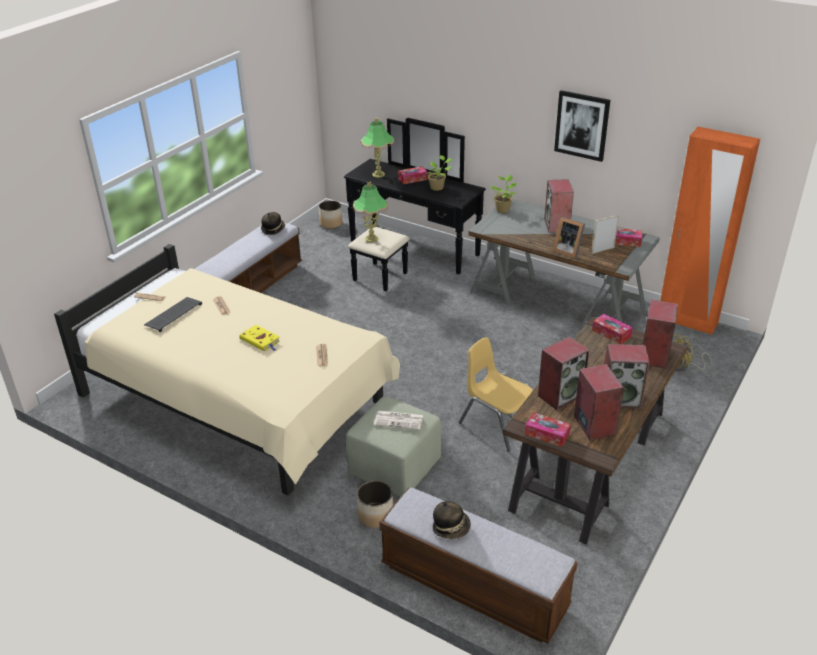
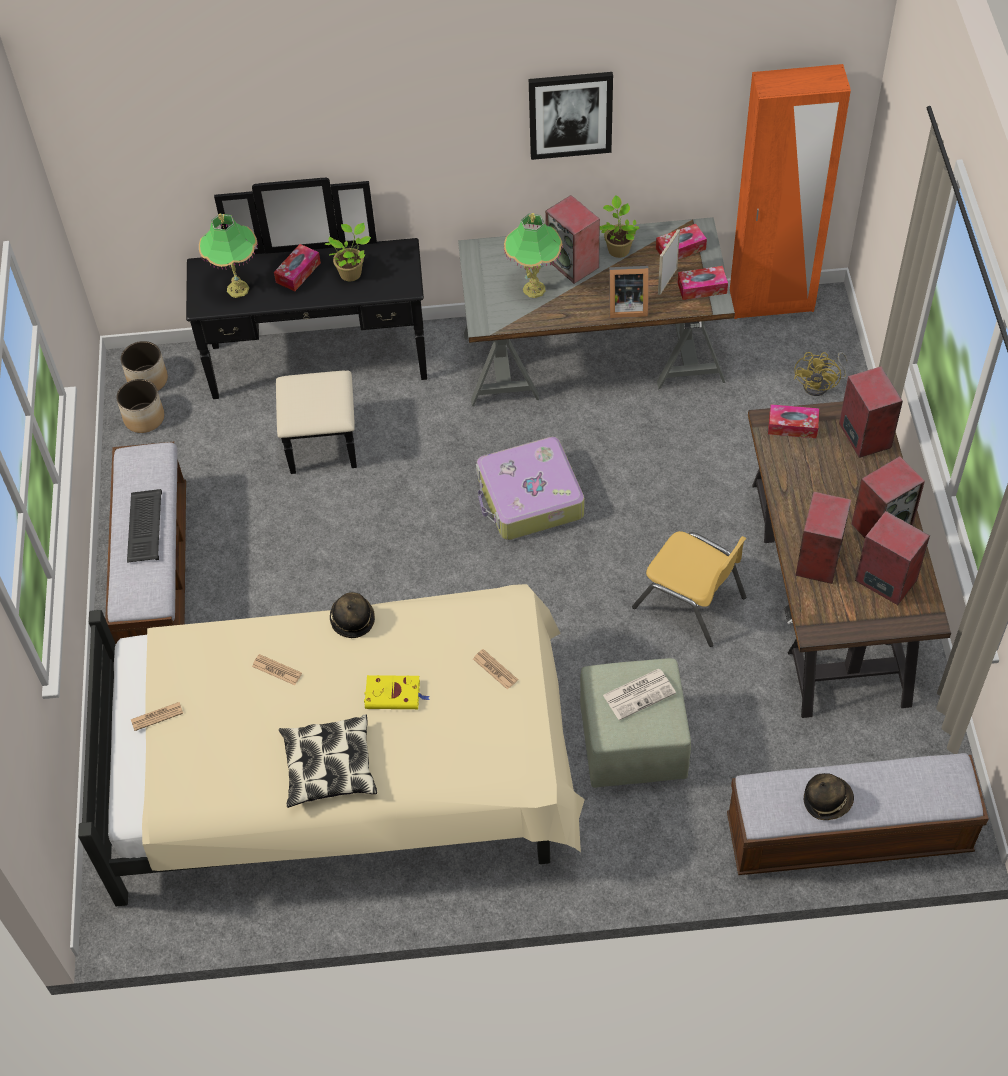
camera: 35 degrees left, 20 degrees up
(173, 314) = (227, 725): keyboard -> keyboard (144, 526)
(194, 352) = (329, 767): none -> pillow
(273, 229) = (146, 469): hat -> hat (352, 619)
(371, 239) = (307, 406): table lamp -> table lamp (534, 289)
(376, 516) = (672, 821): planter -> planter (144, 418)
(458, 340) = (529, 498): none -> suitcase
(498, 423) = (690, 602): yellow chair -> yellow chair turned 150 degrees counterclockwise
(503, 209) = (475, 268): potted plant -> potted plant (618, 248)
(547, 434) = (850, 625): tissue box -> tissue box (702, 288)

